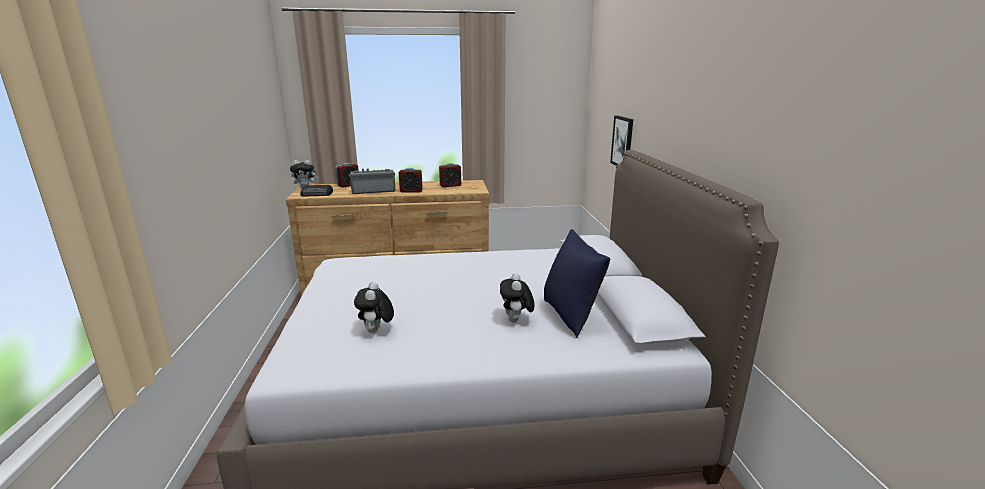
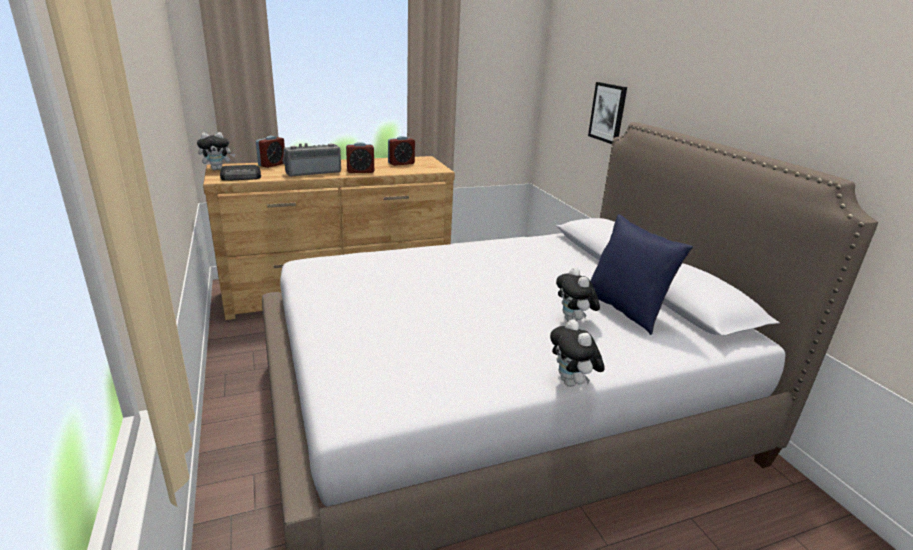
camera: 15 degrees left, 5 degrees up
(376, 331) = (427, 348): plush toy -> plush toy (572, 383)

